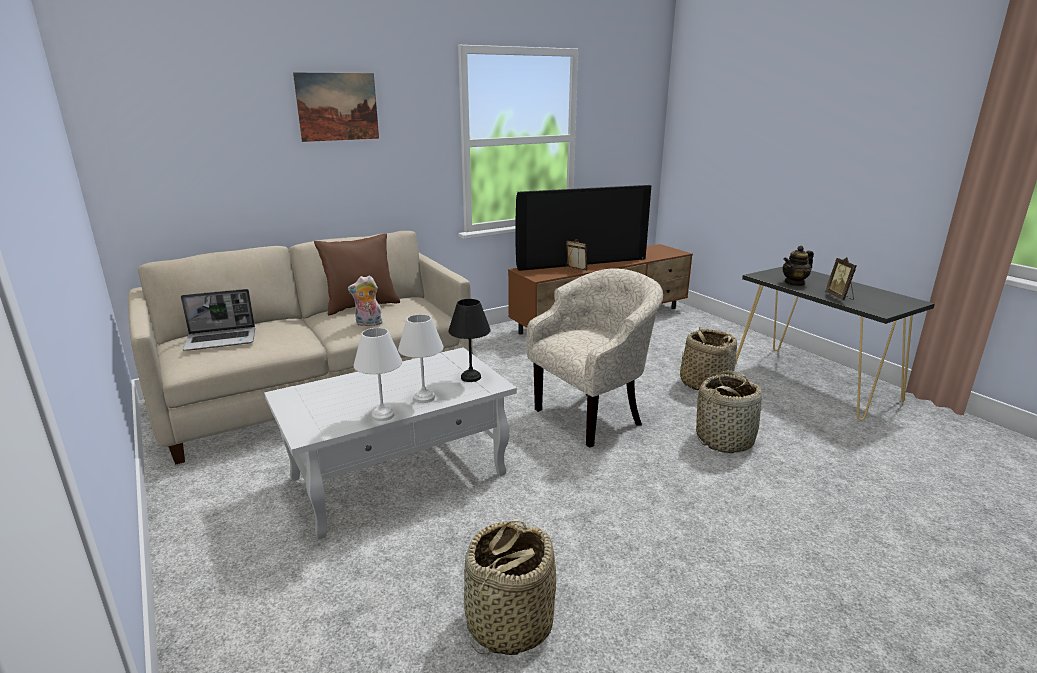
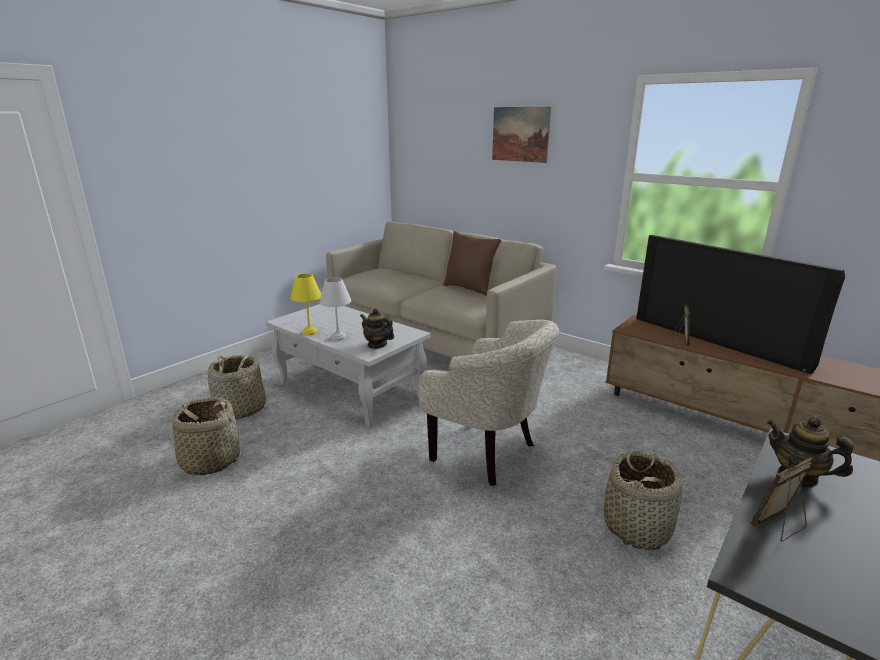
camera: 70 degrees right, 0 degrees up
(222, 340) = (381, 274): laptop -> none
(368, 324) = (437, 297): plush toy -> none
(383, 415) = (309, 332): white table lamp -> yellow table lamp
(472, 377) = (377, 345): black table lamp -> teapot
(725, 439) = (500, 552): basket -> basket (241, 409)

